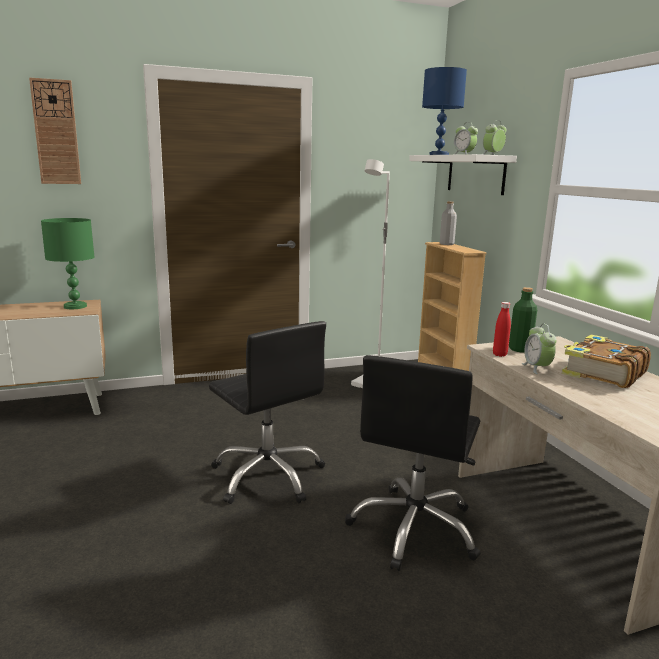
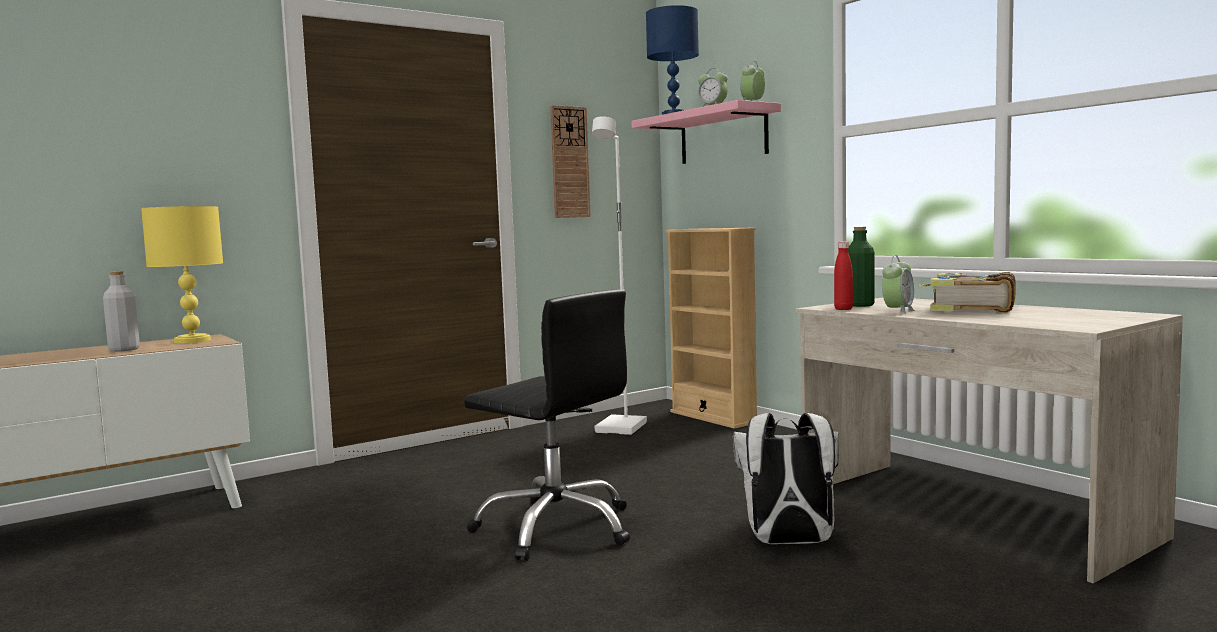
camera: 15 degrees left, 10 degrees down
(56, 132) = (155, 85): wall clock -> wall clock (569, 162)
(75, 306) = (191, 341): green table lamp -> yellow table lamp
(414, 528) = (788, 543): black office chair -> white backpack
(446, 244) = (696, 228): grey bottle -> grey bottle (124, 349)
(475, 174) = (723, 136): white shelf -> pink shelf
(537, 368) = (898, 312): alarm clock -> alarm clock turned 120 degrees counterclockwise

